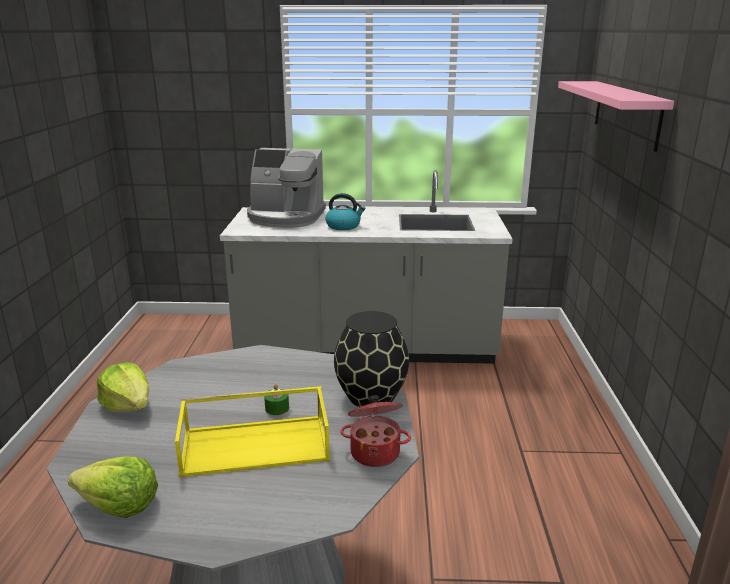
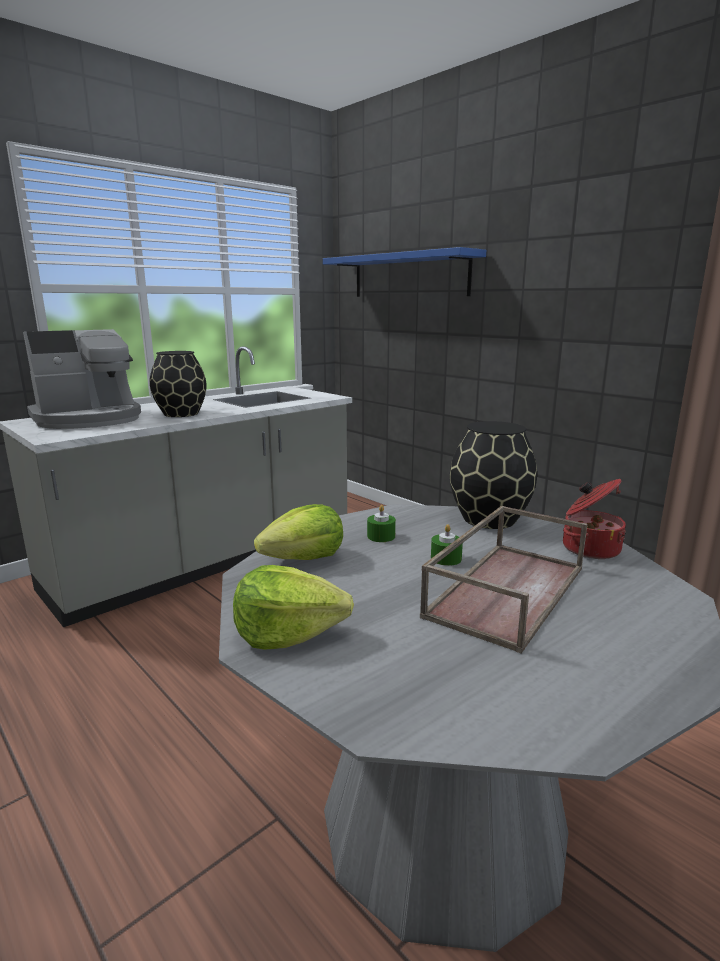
camera: 45 degrees left, 5 degrees down
(119, 506) = (546, 718): lettuce -> lettuce (304, 559)
(257, 444) = (506, 589): yellow tray -> brown tray
(281, 375) = (381, 536): none -> green candle
(344, 226) = (180, 414): kettle -> black vase
(626, 113) = (409, 276): pink shelf -> blue shelf

